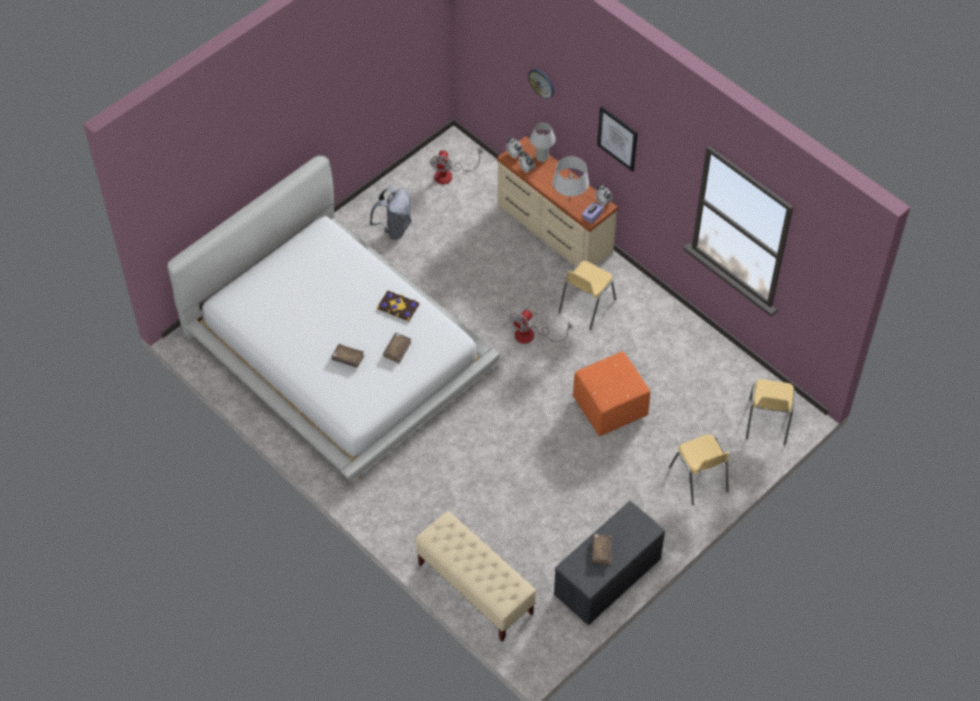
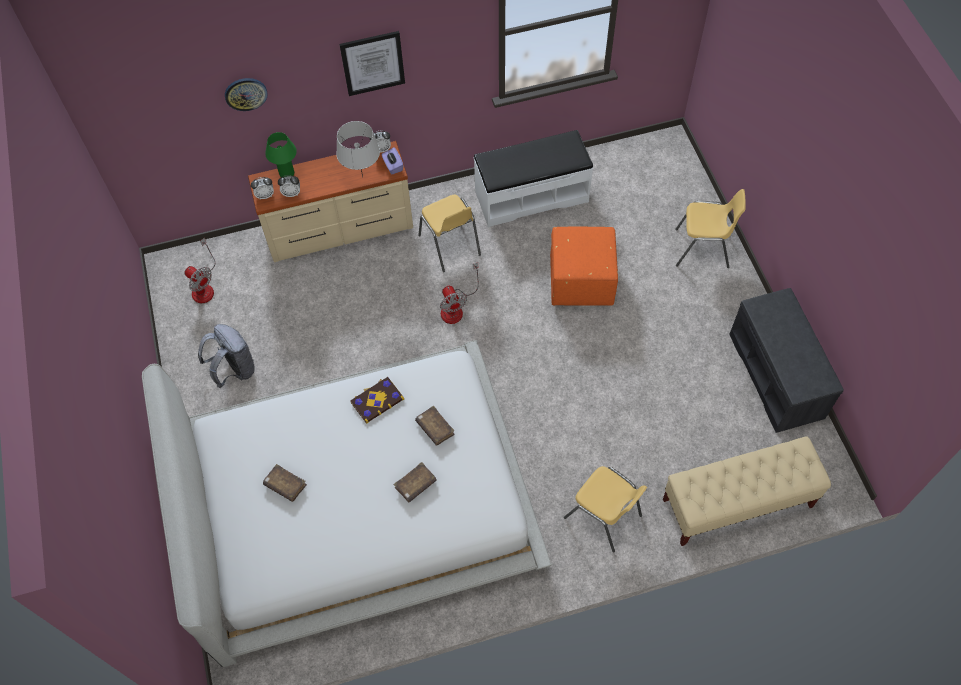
camera: 60 degrees left, 5 degrees up
(542, 157) = (287, 173): white table lamp -> green table lamp
(601, 551) = (791, 353): brown book -> brown book (285, 485)
(671, 338) = (531, 196): none -> white bench
(767, 422) = (667, 168): yellow chair -> yellow chair (603, 517)

